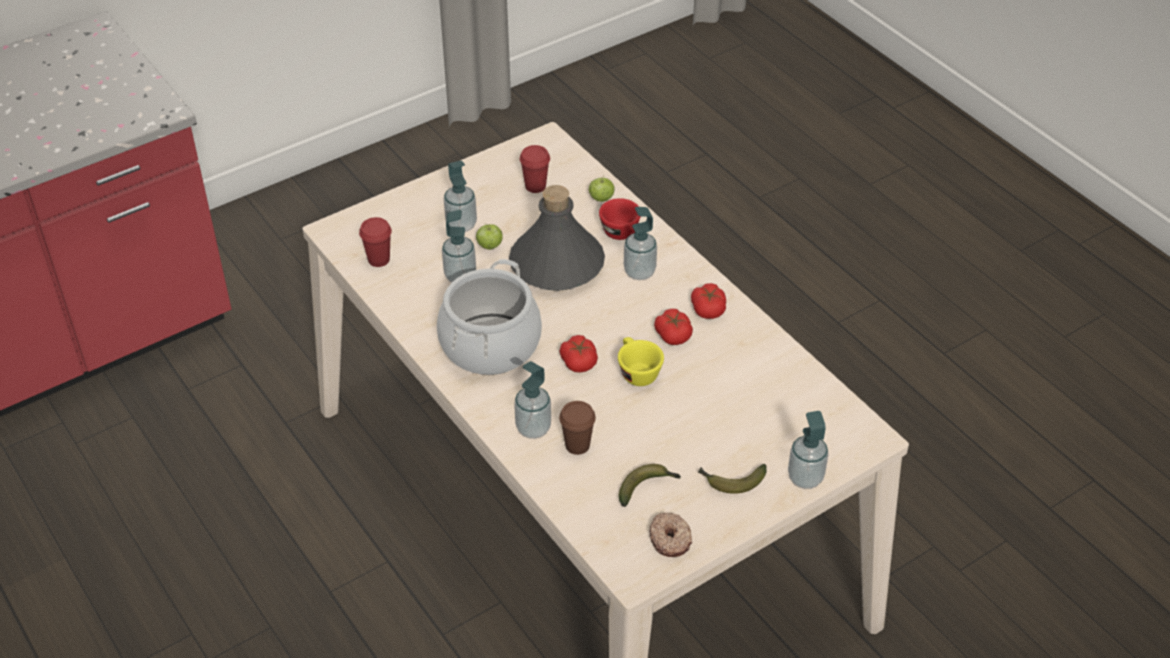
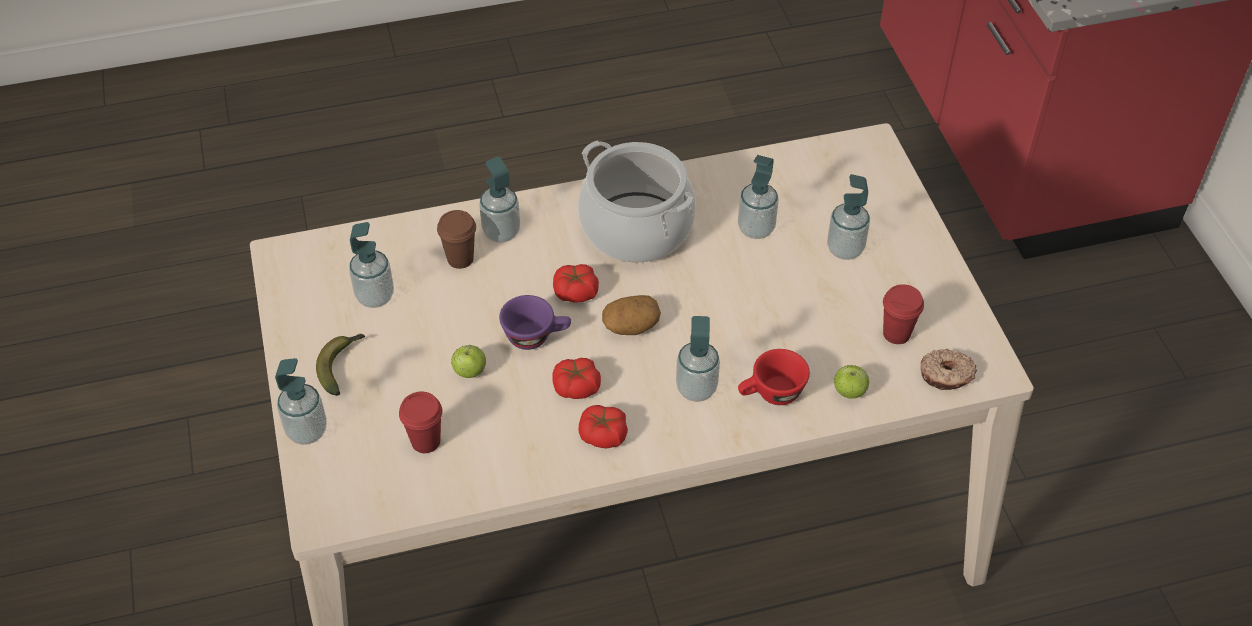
camera: 110 degrees right, 5 degrees up
(378, 259) = (810, 170): red cup -> red cup (425, 441)
(489, 246) = (797, 264): apple -> apple (470, 372)
(557, 264) = (741, 316): grey bottle -> none
(598, 321) = (631, 326): none -> potato
(636, 372) = (536, 336): yellow cup -> purple cup
(647, 488) = (375, 296): banana -> soap dispenser
(670, 539) = (303, 294): donut -> donut (946, 375)

